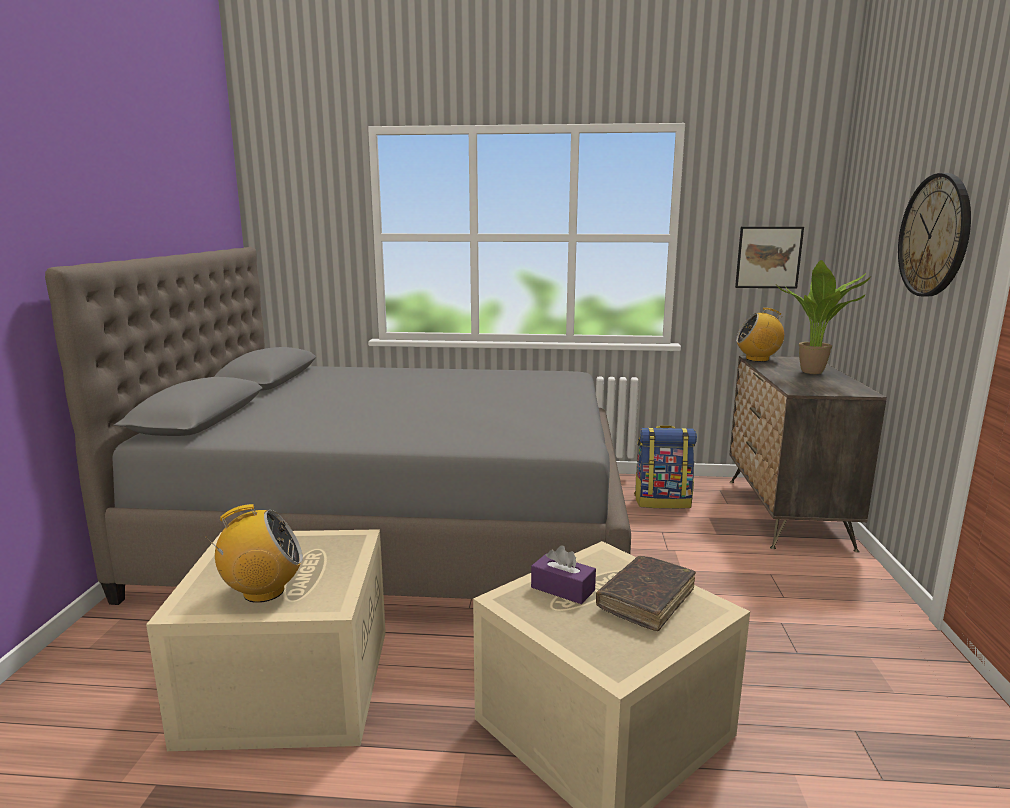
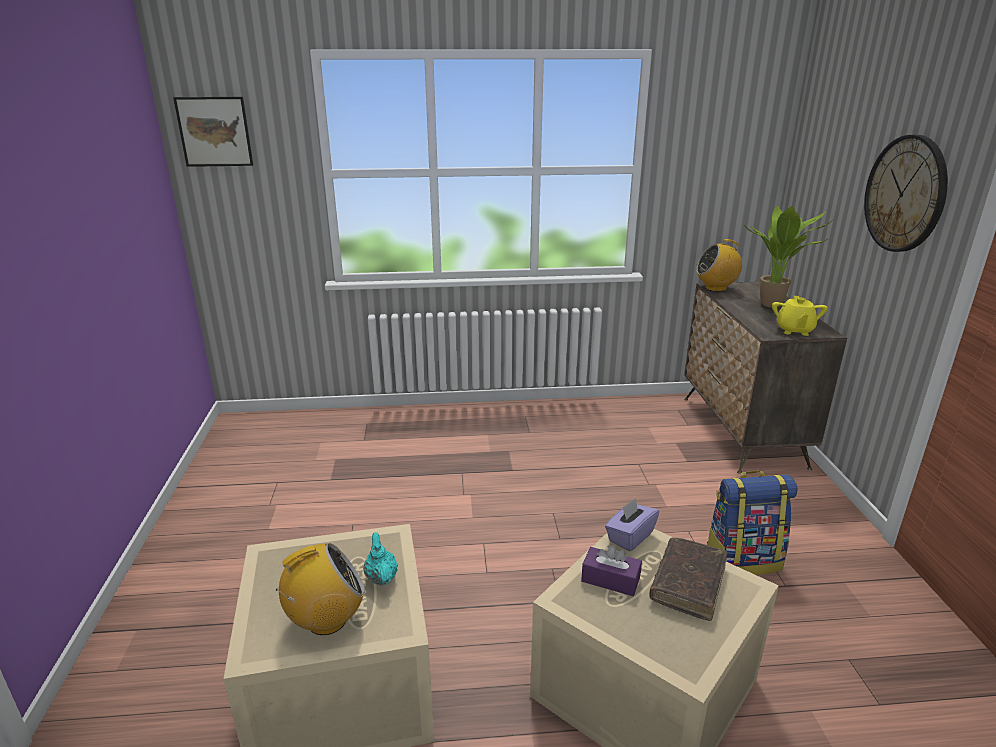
camera: 10 degrees left, 10 degrees up
(331, 565) = (381, 577): none -> turquoise teapot
(400, 529) = (390, 485): grey bed -> none
(599, 557) = (630, 537): none -> purple tissue box
(662, 501) = (630, 428): backpack -> backpack (742, 560)
(768, 257) = (726, 186): picture -> picture (214, 132)
(828, 390) = (794, 330): none -> yellow teapot

